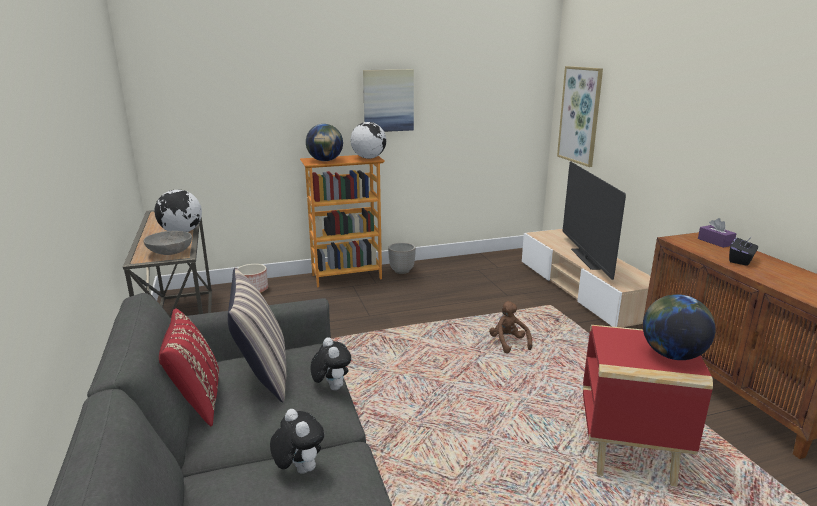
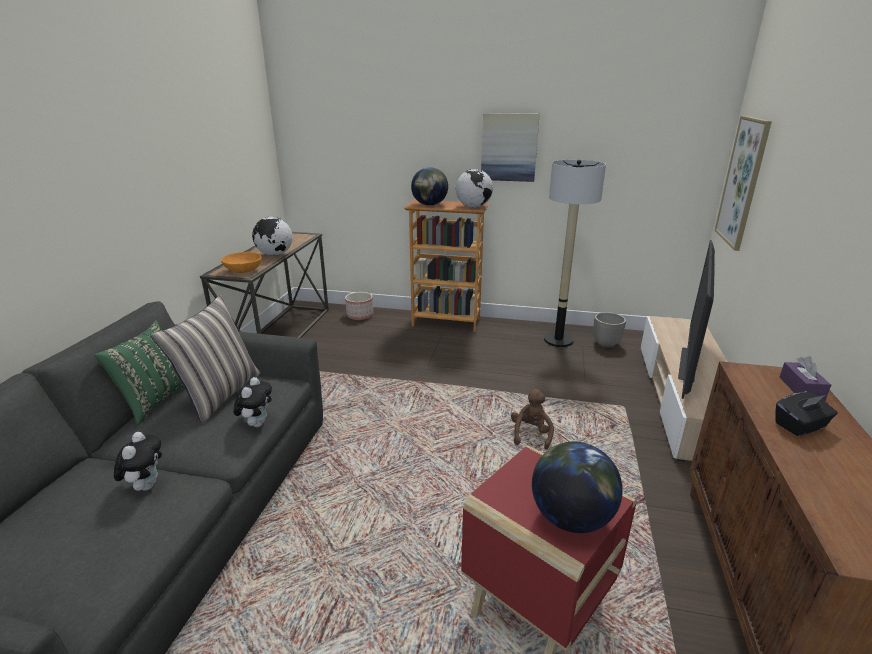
camera: 30 degrees right, 5 degrees up
(170, 252) = (243, 270): grey bowl -> orange bowl
(196, 402) = (154, 401): red pillow -> green pillow
(402, 271) = (502, 328): planter -> planter (606, 344)
(456, 270) = (558, 340): none -> floor lamp

